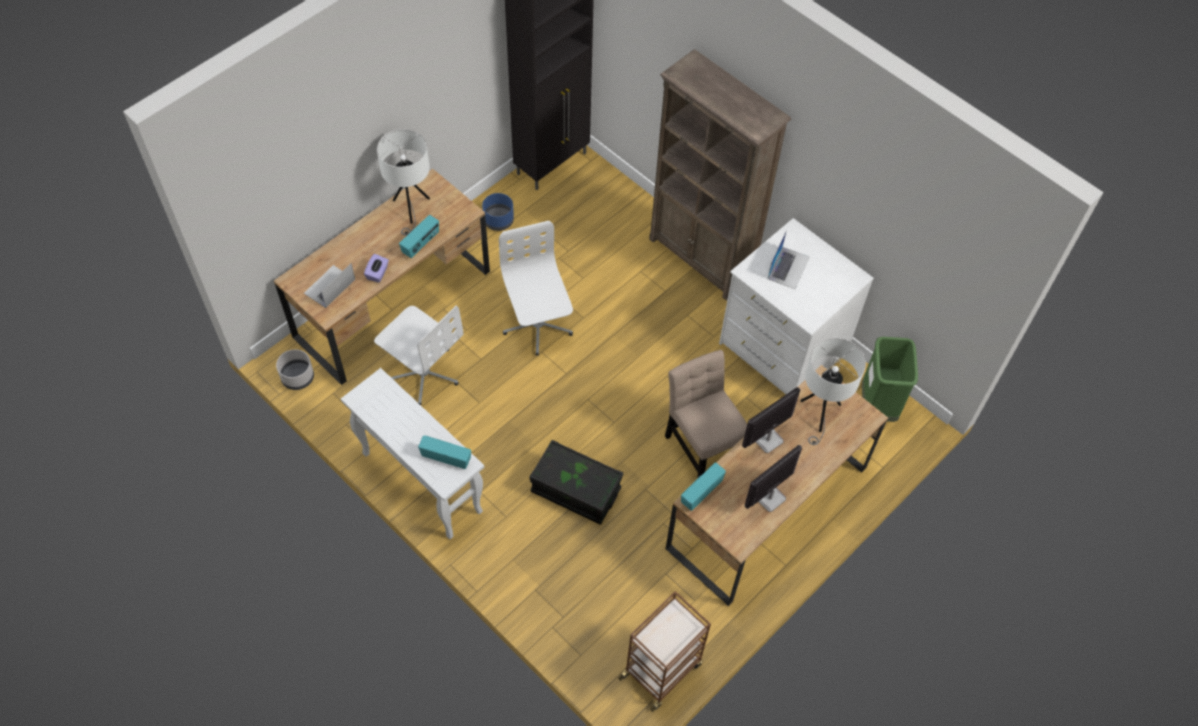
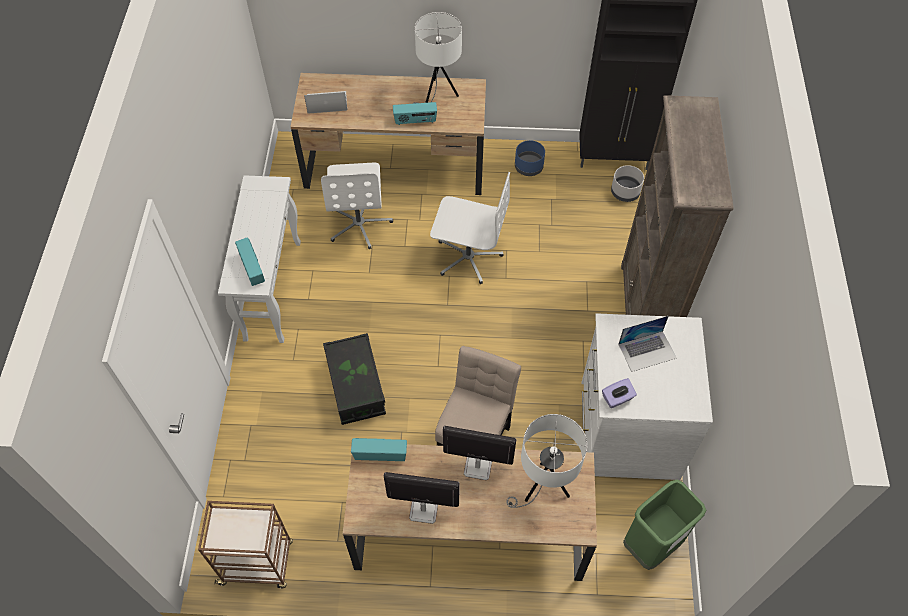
camera: 50 degrees right, 0 degrees up
(298, 377) = (286, 162): grey planter -> grey planter (625, 192)
(378, 273) = (365, 118): purple tissue box -> purple tissue box (617, 398)
(537, 326) = (468, 256): white office chair -> white office chair turned 75 degrees clockwise

